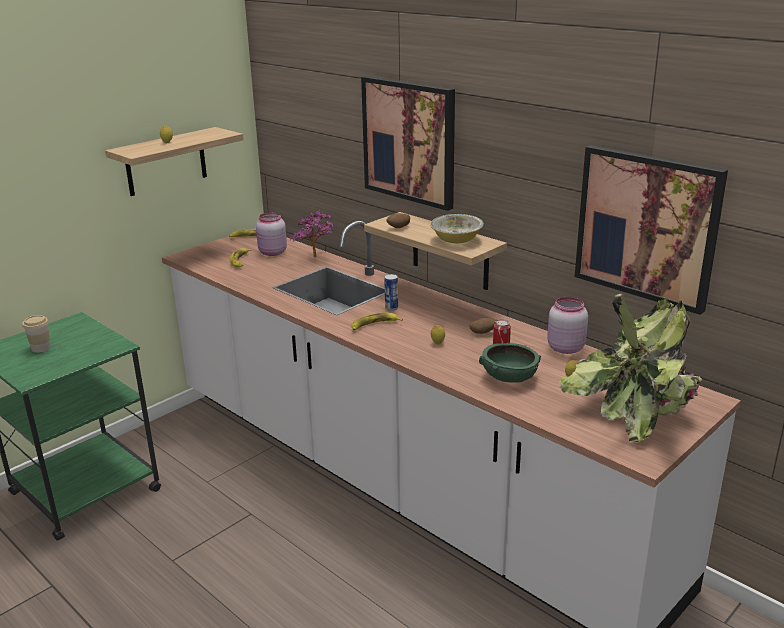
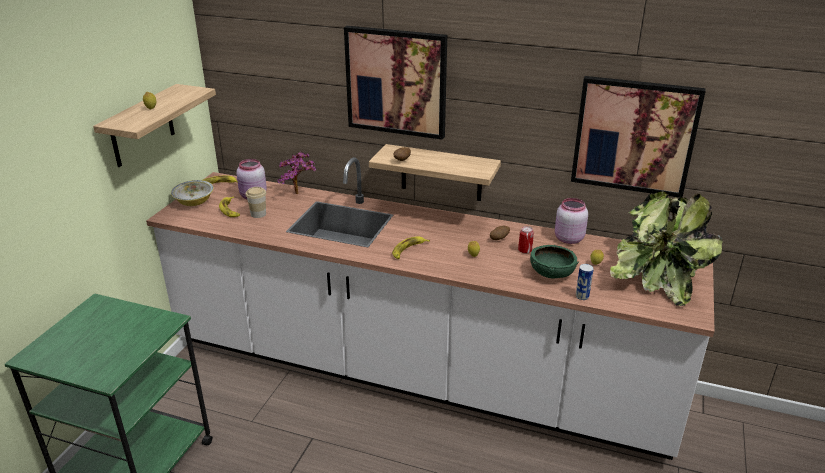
camera: 25 degrees left, 5 degrees up
(41, 348) = (87, 342): cup -> cup (258, 214)
(391, 308) = (408, 231): can -> can (582, 296)
(456, 240) = (461, 164): bowl -> bowl (194, 202)

